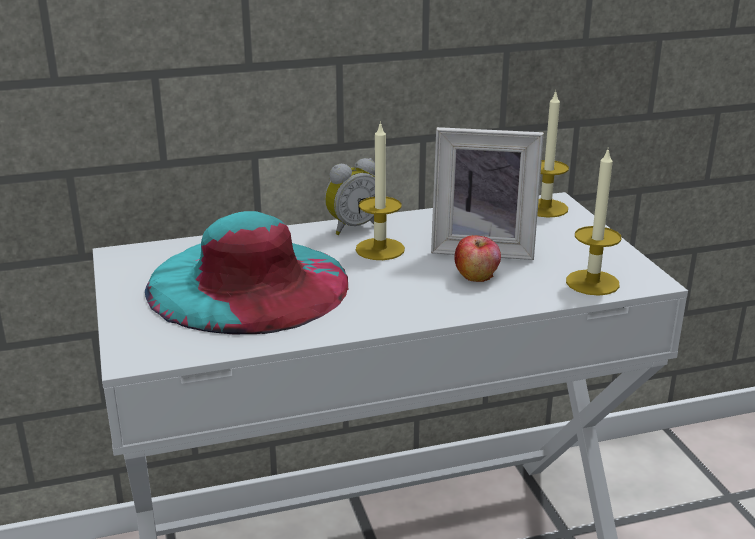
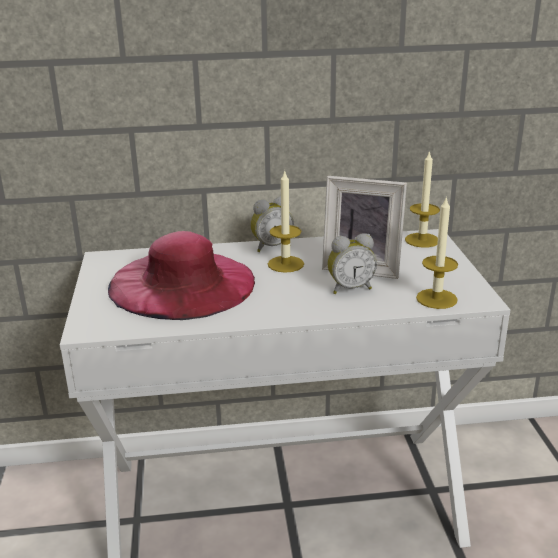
camera: 10 degrees right, 0 degrees up
(248, 283) = (182, 283): turquoise hat -> pink hat
(476, 276) = (350, 288): apple -> alarm clock

